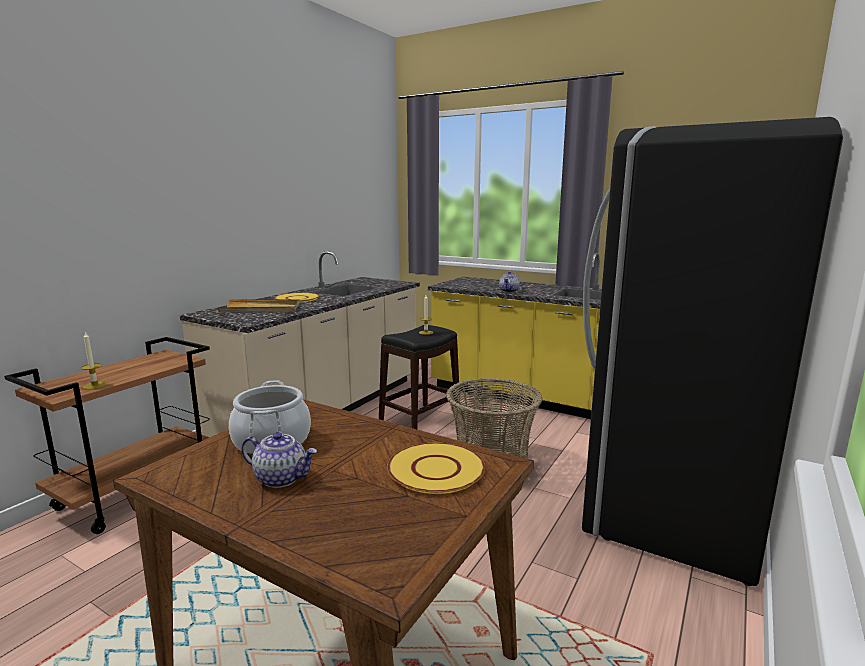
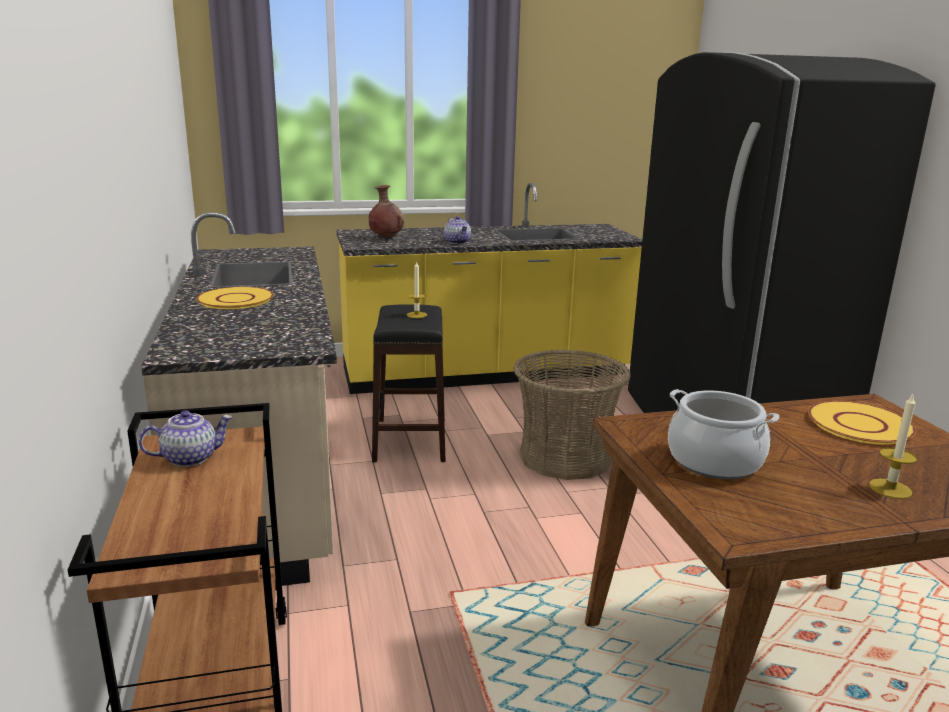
camera: 45 degrees left, 5 degrees up
(94, 385) = (228, 520): candle -> candle (890, 489)
(261, 309) = (247, 326): beige tray -> none
(281, 478) = (815, 480): teapot -> teapot (190, 458)
(473, 283) = (386, 238): none -> brown vase

